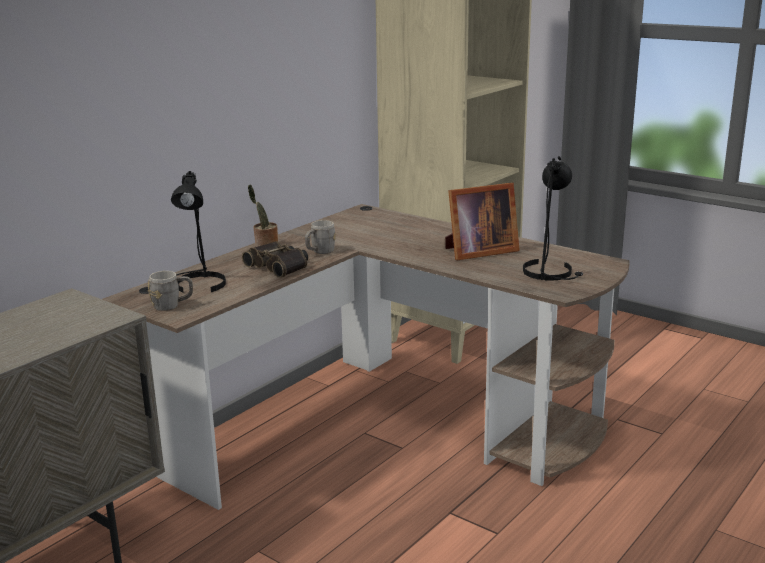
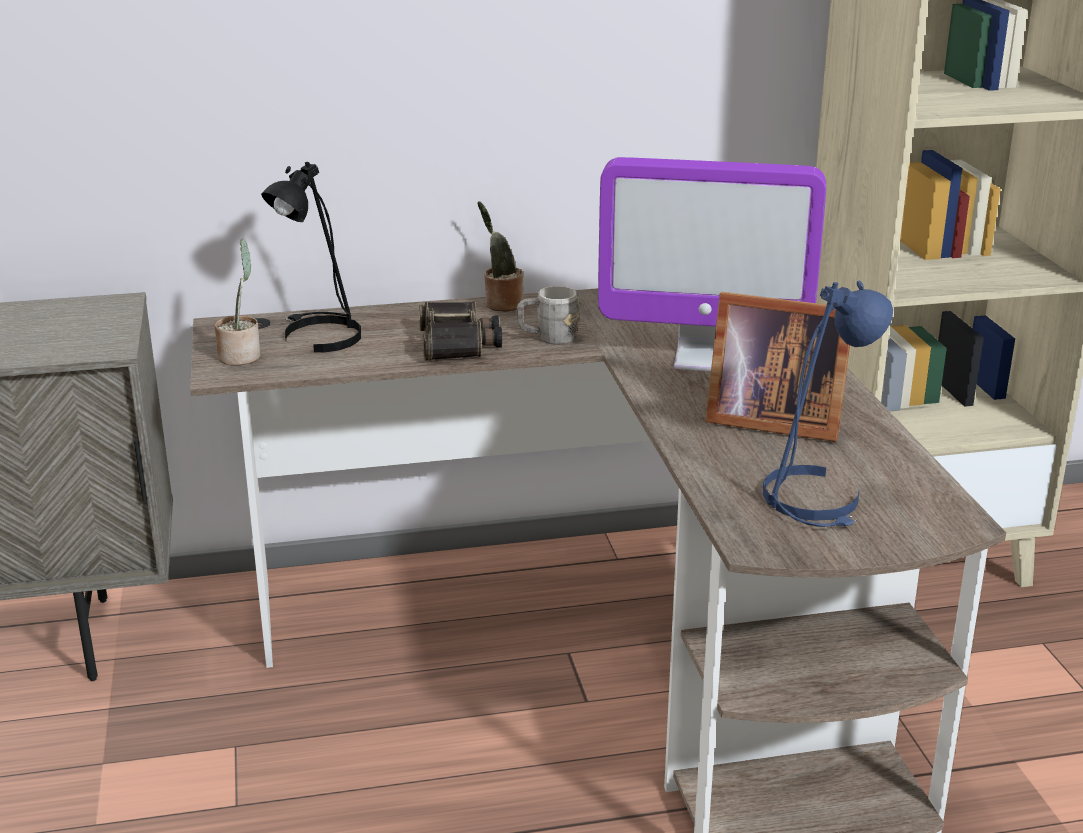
camera: 40 degrees right, 5 degrees up
(172, 306) = (241, 356): grey mug -> potted plant
(405, 239) = (703, 359): none -> monitor
(550, 272) = (815, 499): black table lamp -> blue table lamp

